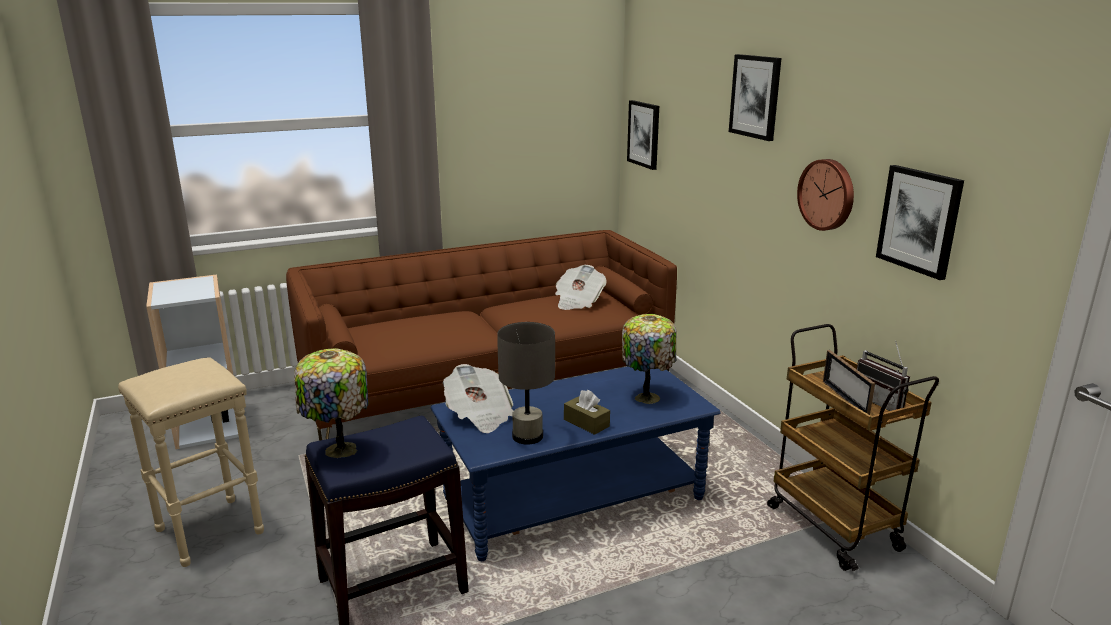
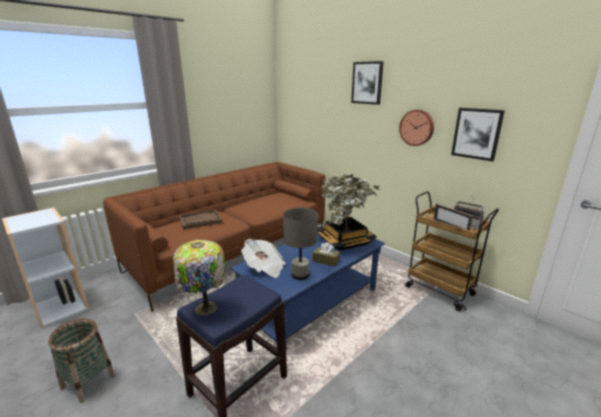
camera: 20 degrees left, 0 degrees up
(207, 530) = (88, 382): beige stool -> basket
(427, 323) = (200, 220): none -> brown tray
(578, 301) = (275, 199): newspaper -> none
(644, 134) = (293, 110): picture -> none
(647, 396) = (345, 241): table lamp -> potted plant

